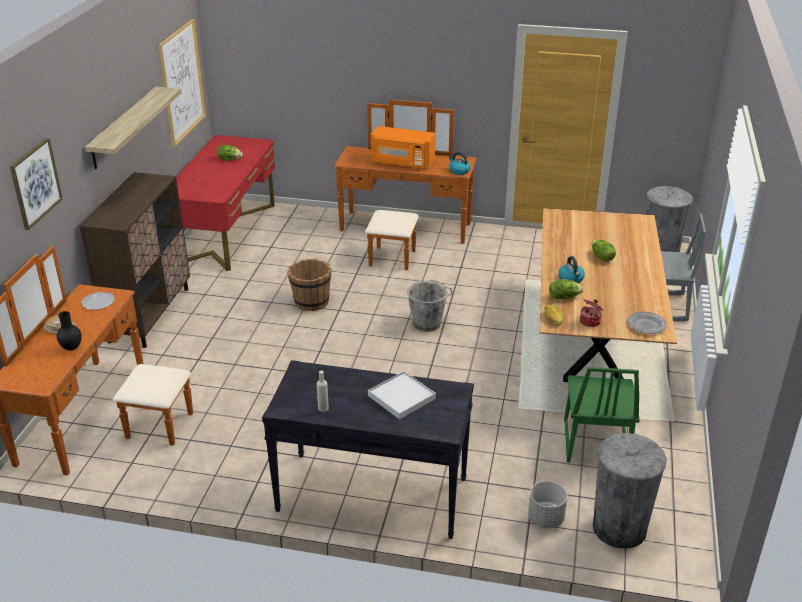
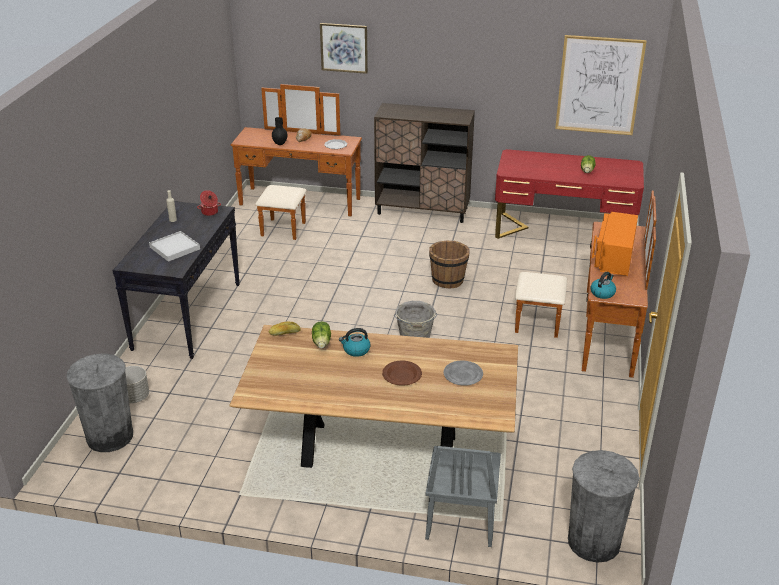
camera: 90 degrees right, 0 degrees up
(124, 127) = (477, 71): shelf -> none
(590, 322) = (275, 354): cooking pot -> cooking pot (210, 212)
(595, 443) = (218, 435): green chair -> none
(601, 257) = (401, 375): lettuce -> brown plate
(646, 325) = (263, 389): grey plate -> grey plate (462, 375)

